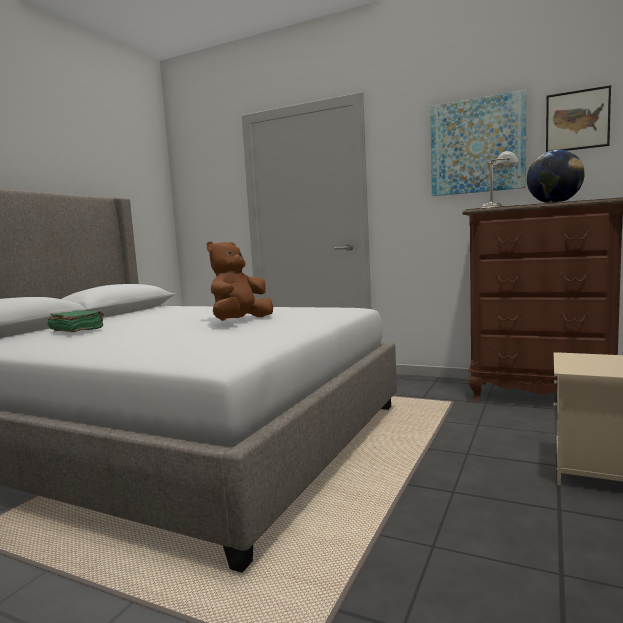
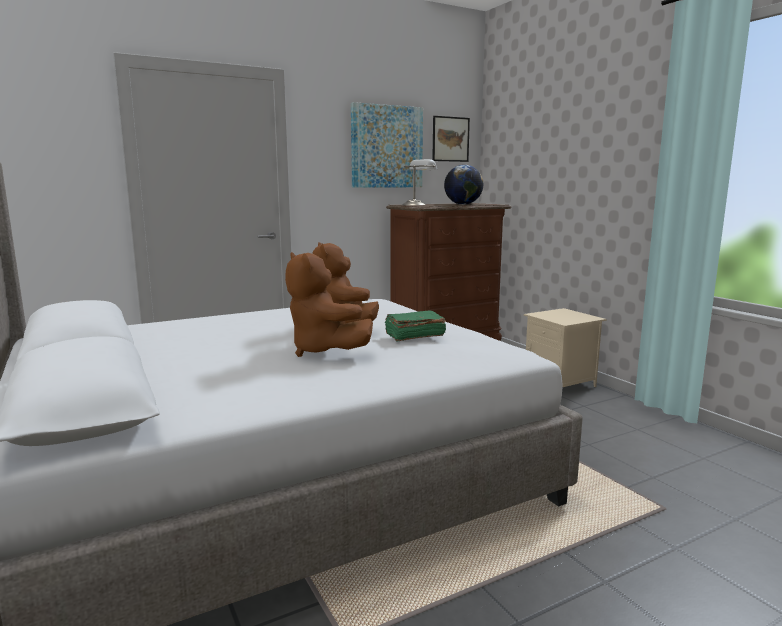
camera: 55 degrees left, 5 degrees up
(77, 330) = (212, 372): green book -> green book (414, 336)
(153, 331) = (323, 351): none -> brown plush toy

